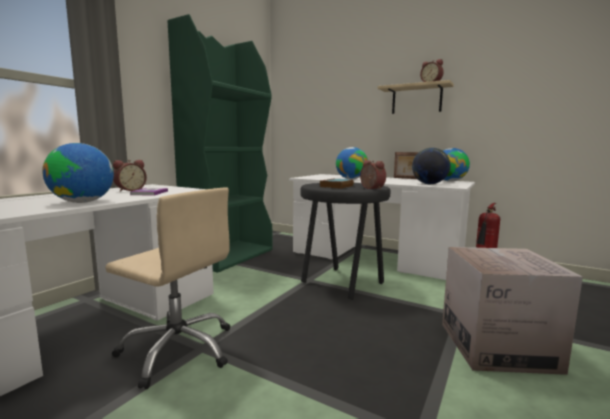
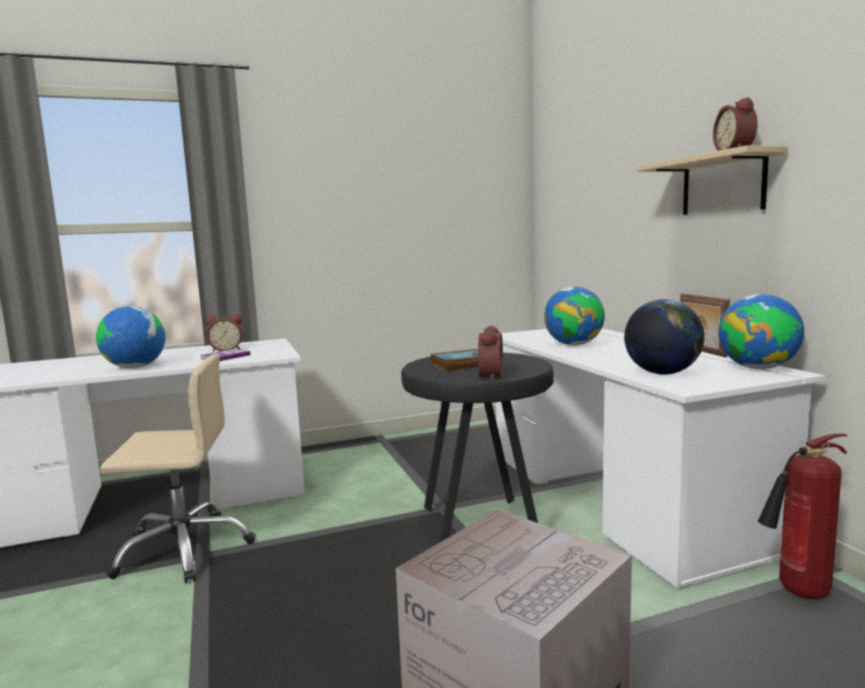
camera: 40 degrees right, 0 degrees up
(178, 349) = (184, 549): beige office chair -> beige office chair turned 75 degrees counterclockwise
(229, 256) = (409, 444): green bookcase -> none

